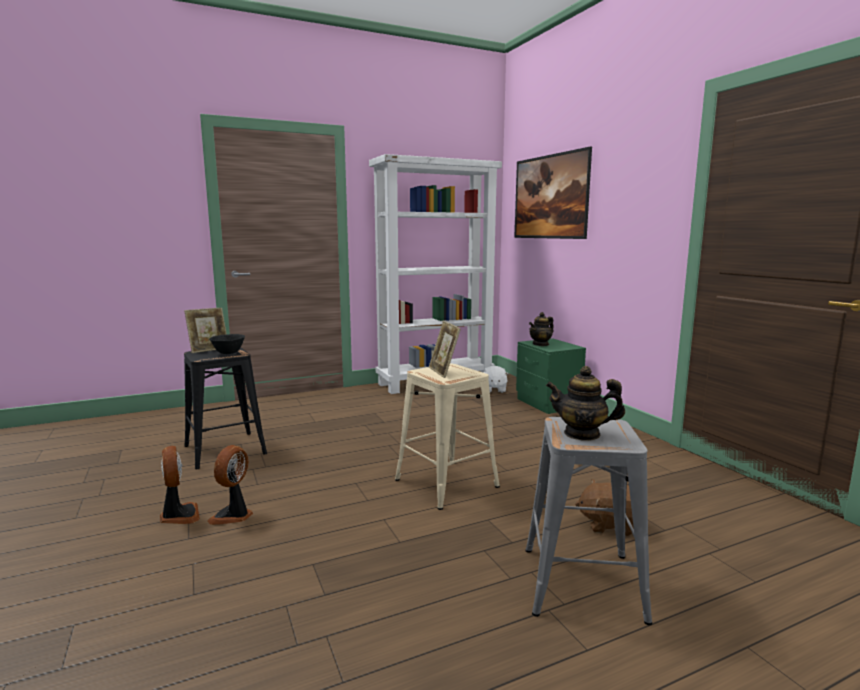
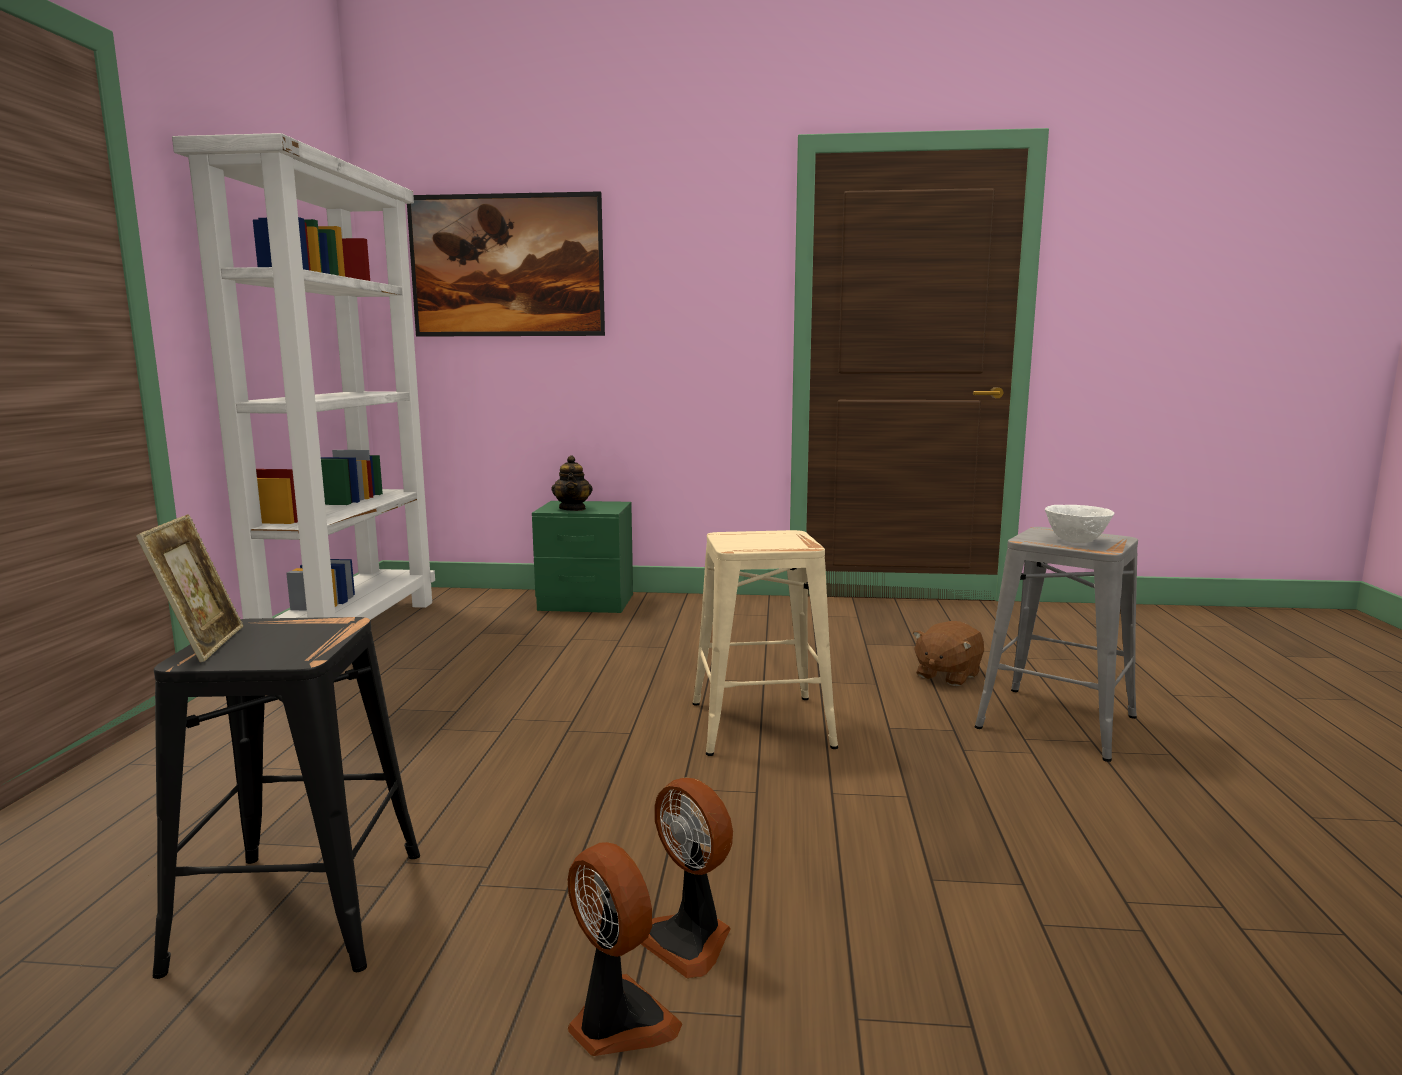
camera: 60 degrees left, 0 degrees up
(179, 516) = (617, 1022): fan -> fan turned 45 degrees clockwise
(228, 353) = (305, 631): black bowl -> none
(443, 372) = (758, 541): picture frame -> none
(494, 389) = (473, 611): white plush toy -> none
(582, 434) = (1076, 541): teapot -> white bowl

